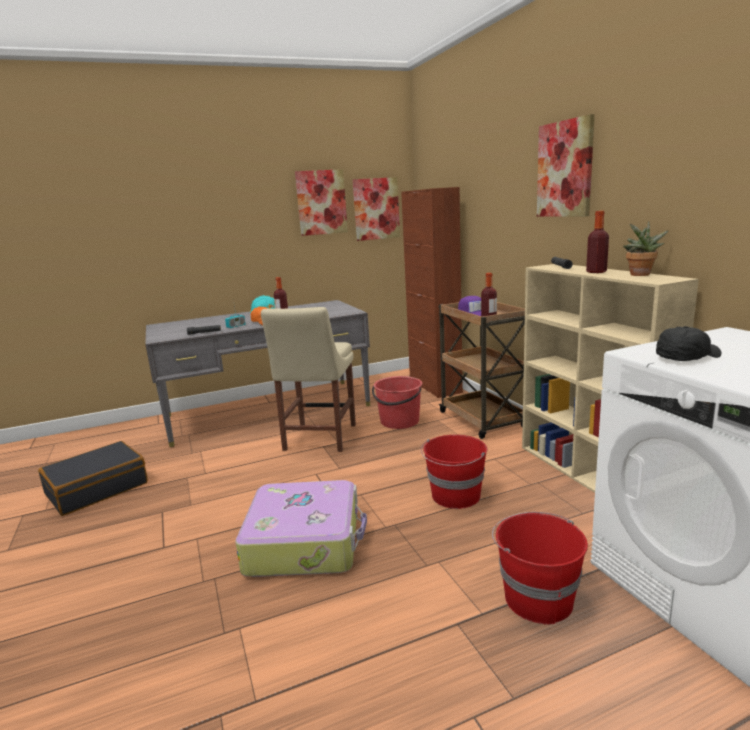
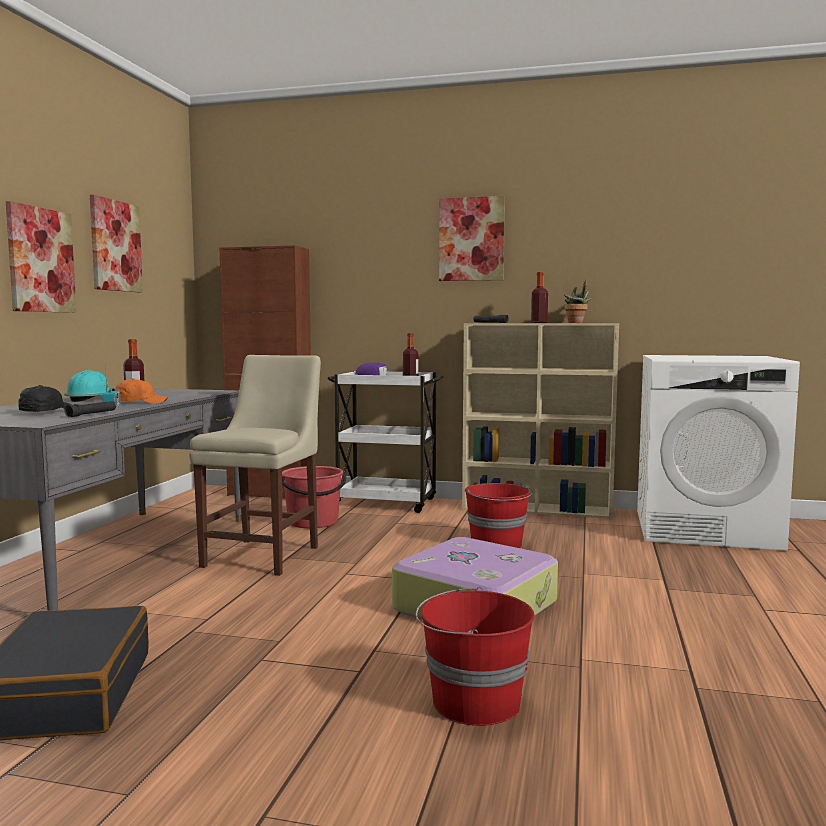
camera: 55 degrees left, 10 degrees down
(318, 439) = (265, 555): beige chair -> beige chair turned 120 degrees counterclockwise
(376, 209) = (164, 267): picture -> picture (40, 260)
(483, 420) = (387, 503): brown cart -> white cart
(537, 598) = (664, 563): red bucket -> red bucket (474, 702)
(686, 357) = (693, 358): black cap -> black cap (45, 412)

